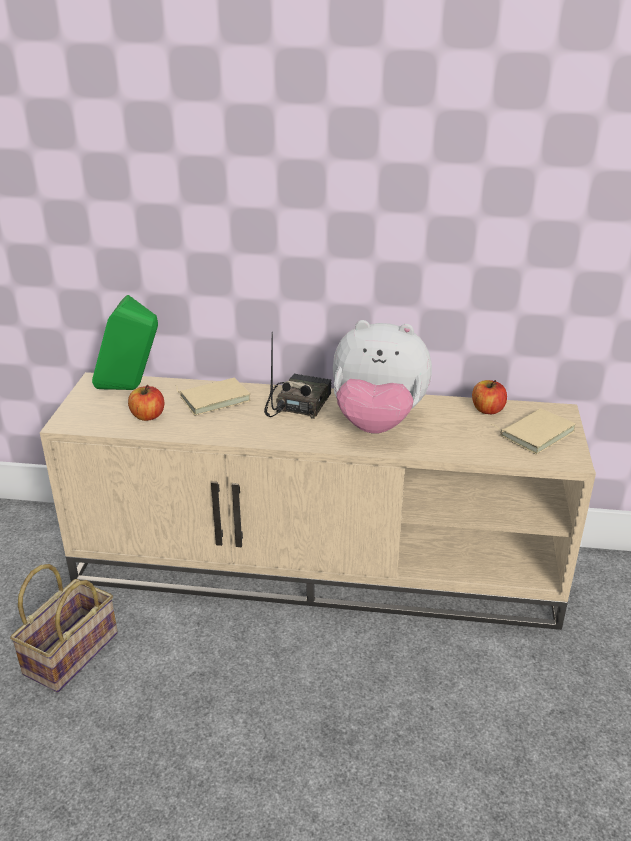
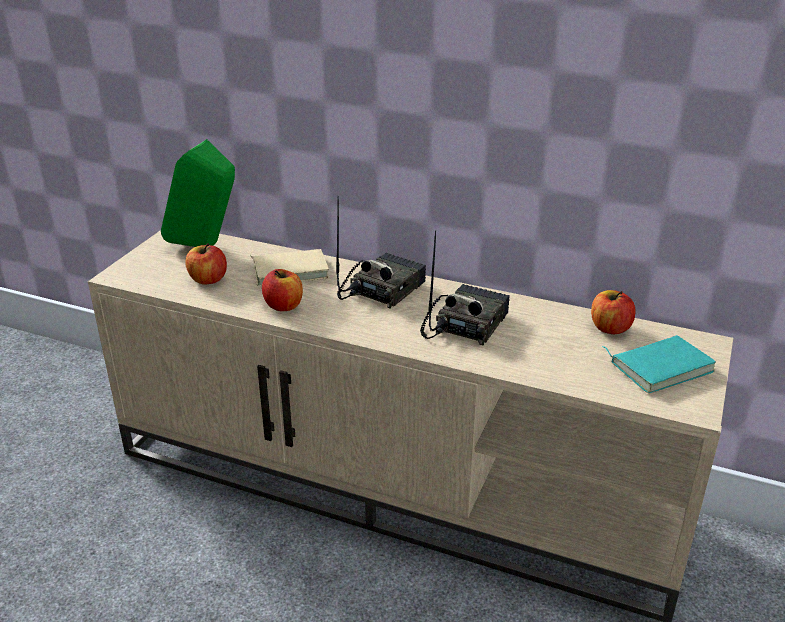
camera: 15 degrees right, 0 degrees up
(71, 651) = (93, 529): basket -> none
(225, 429) = (284, 306): none -> apple
(377, 422) = (464, 324): plush toy -> radio
(535, 433) = (660, 366): beige book -> turquoise book

